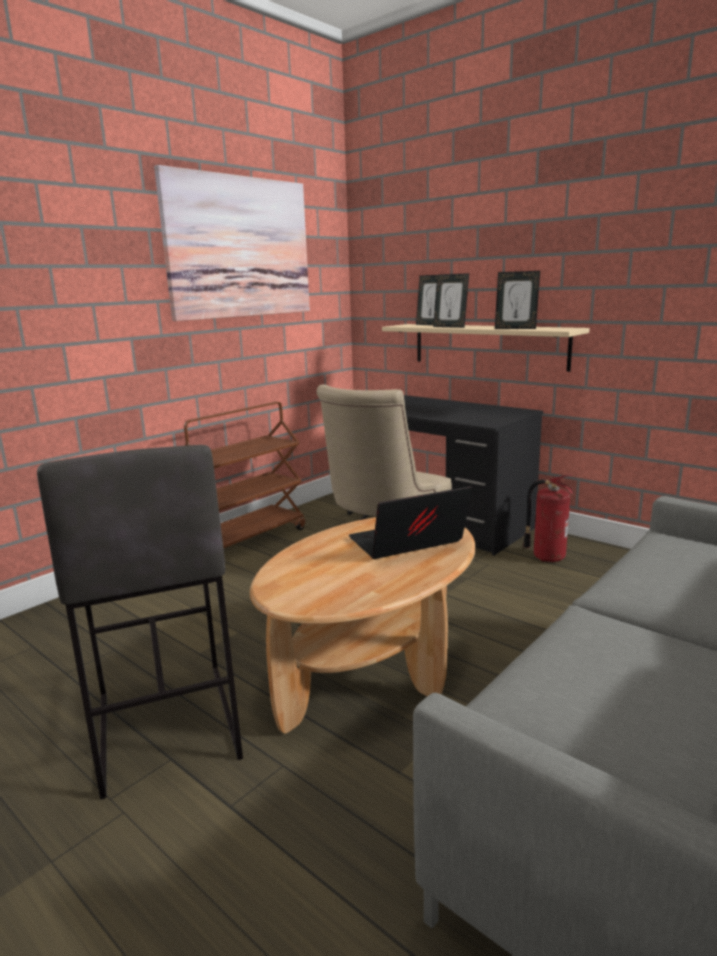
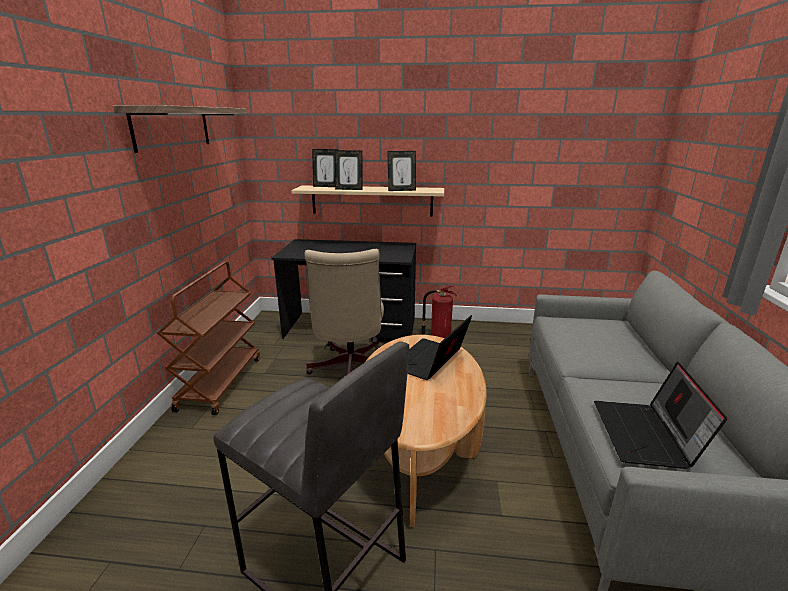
camera: 35 degrees left, 5 degrees up
(239, 248) = (172, 127): picture -> shelf
(575, 696) = (646, 435): none -> laptop

